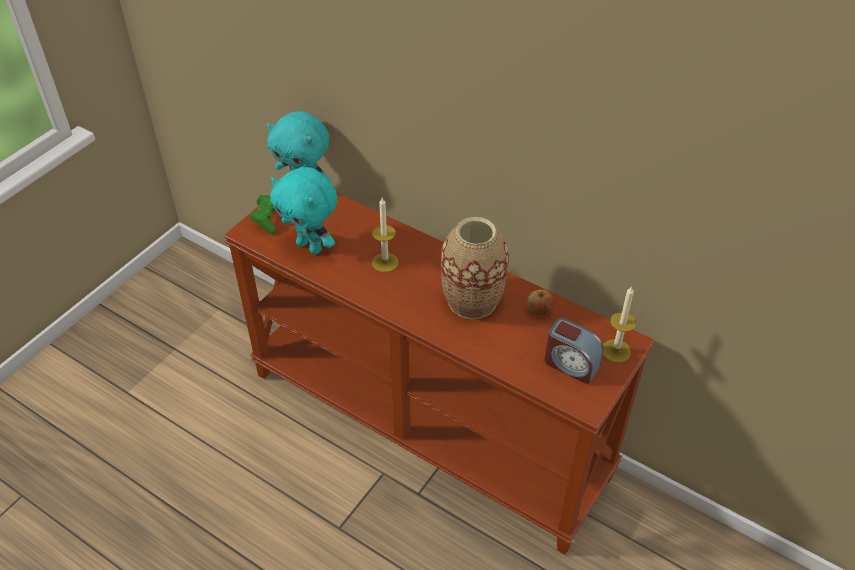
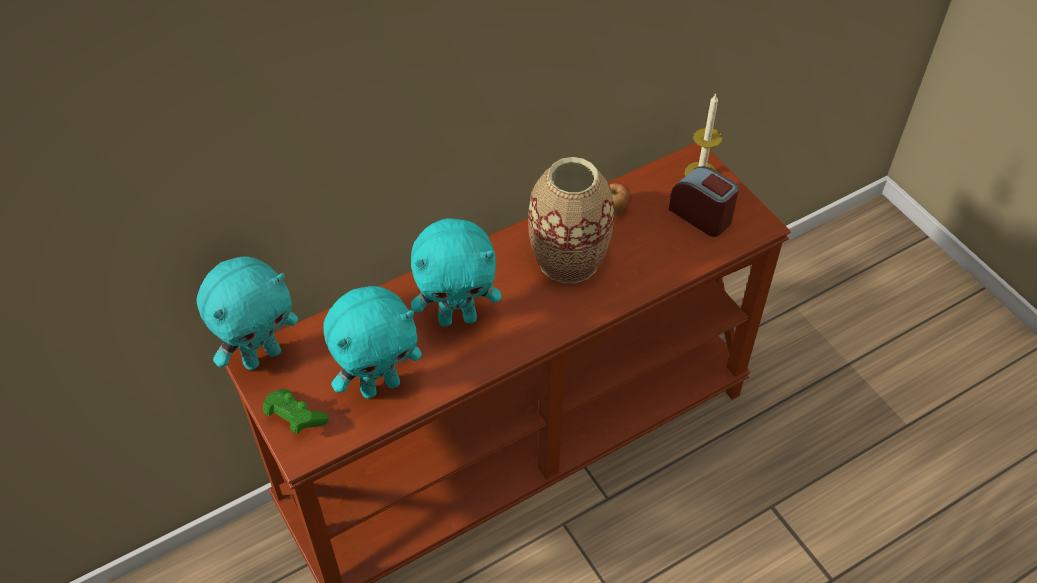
camera: 65 degrees left, 5 degrees up
(385, 262) = (458, 318): candle -> turquoise plush toy
(570, 364) = (701, 215): alarm clock -> alarm clock turned 105 degrees counterclockwise

